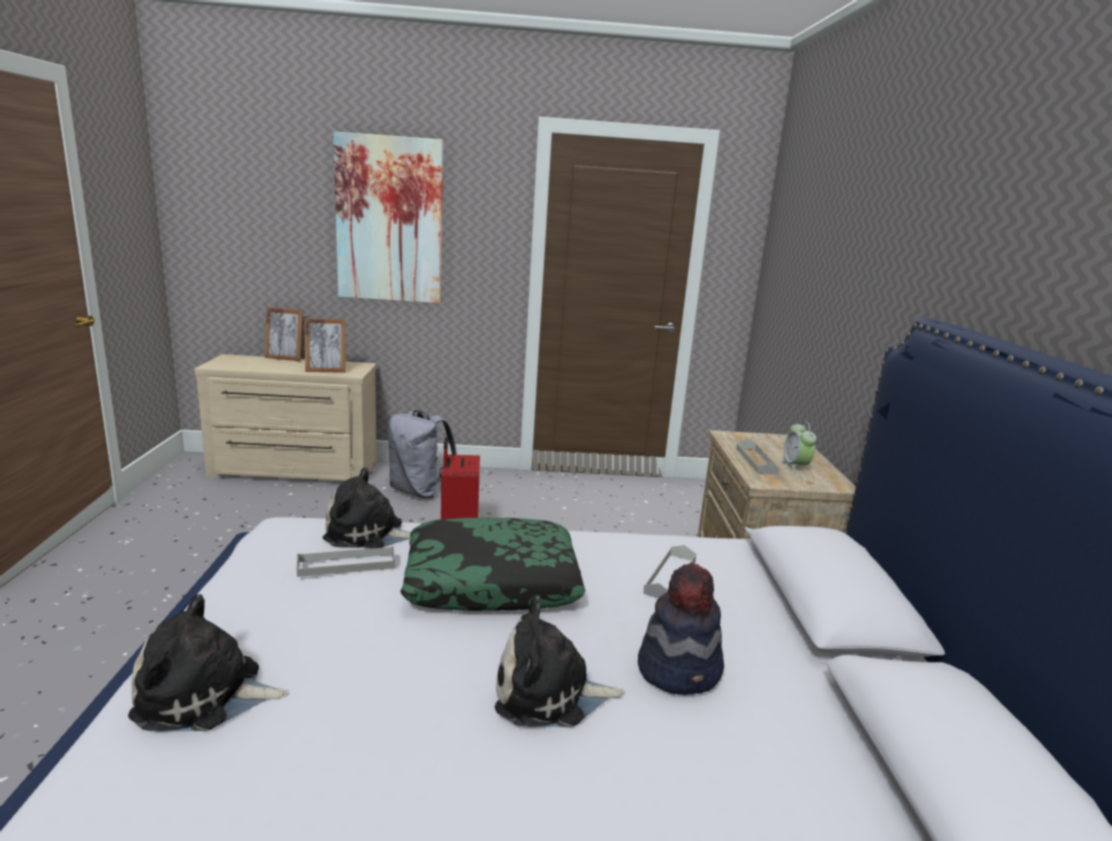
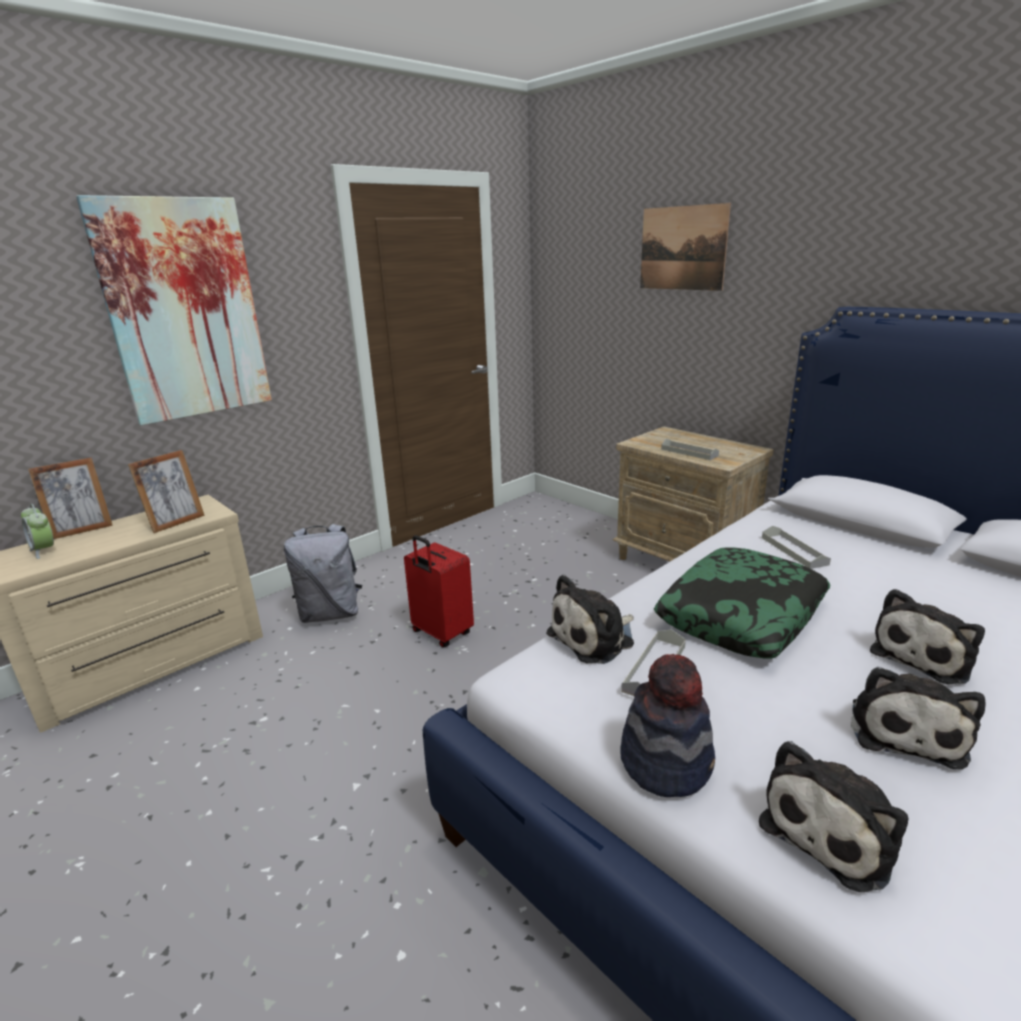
camera: 40 degrees left, 5 degrees up
(391, 706) = (905, 730): none -> plush toy
(680, 669) = (919, 598): hat -> hat (666, 761)
(795, 467) = (713, 447): alarm clock -> alarm clock (44, 550)
(848, 225) = (682, 248): none -> picture

